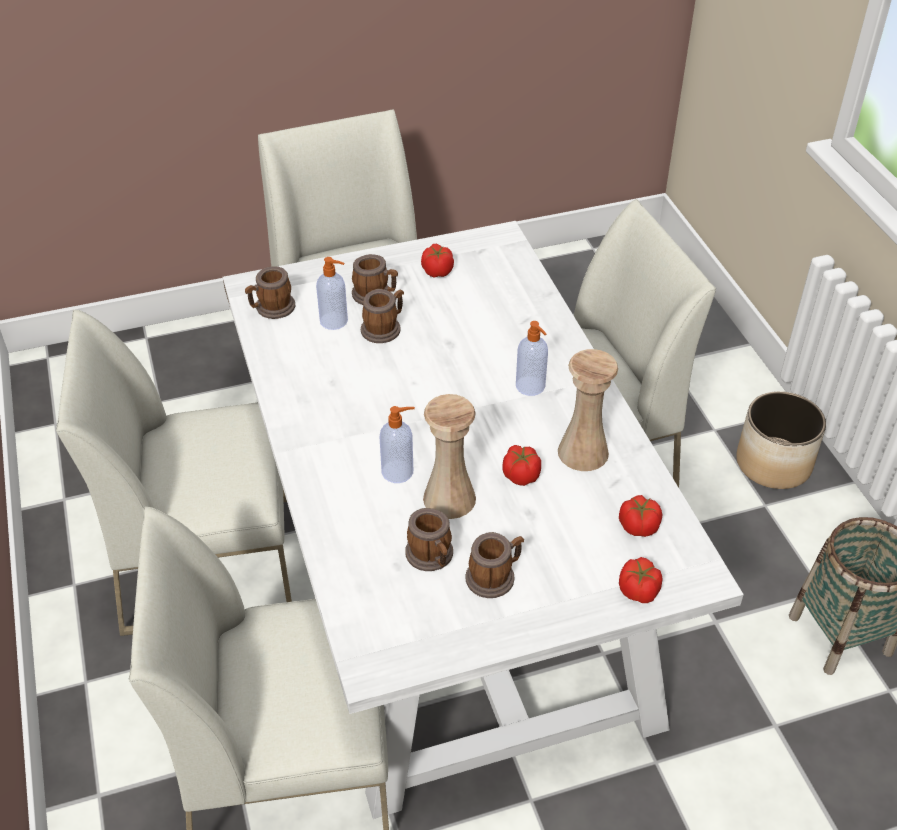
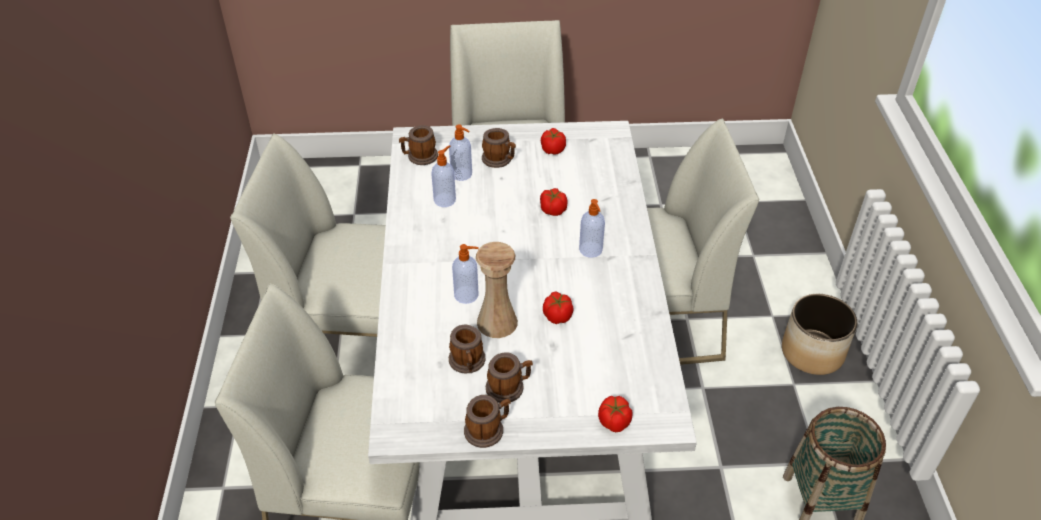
camera: 15 degrees right, 0 degrees up
(325, 356) = (445, 199): none -> soap dispenser
(384, 328) = (496, 186): mug -> mug (488, 429)
(583, 452) = (612, 308): beige vase -> none
(638, 526) = (633, 373): tomato -> tomato (553, 210)

